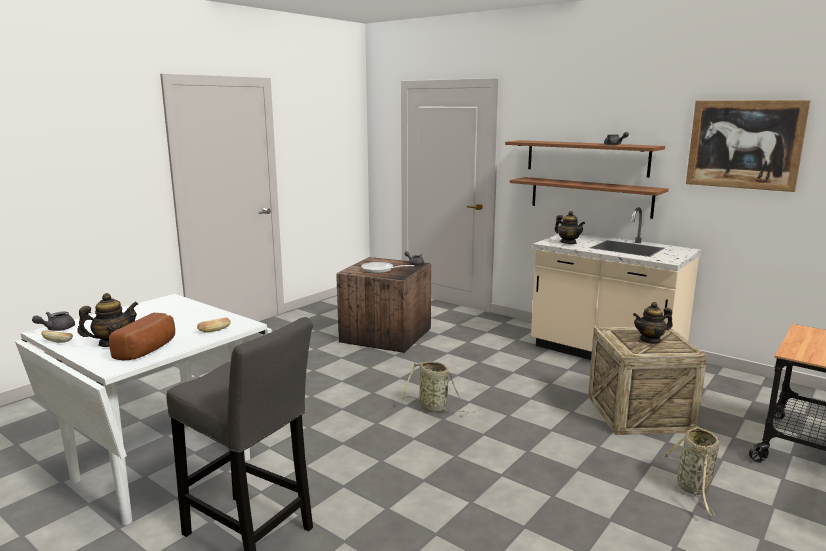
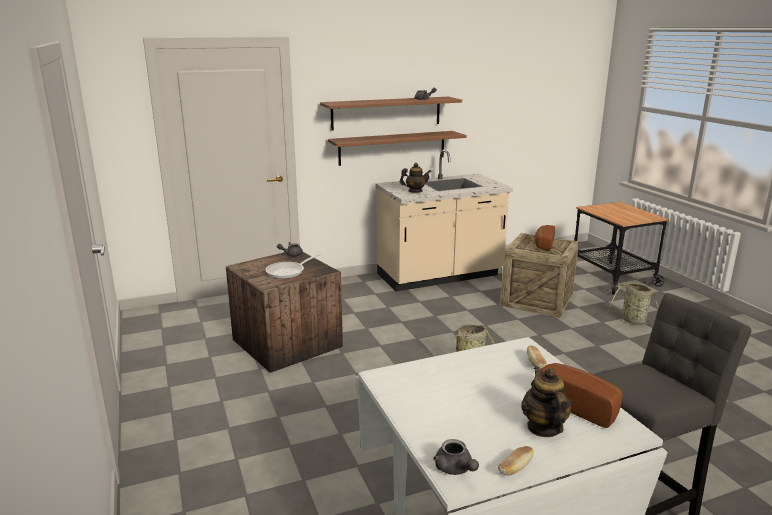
camera: 60 degrees left, 5 degrees up
(650, 340) = (543, 244): teapot -> bread
(744, 144) = (498, 91): picture -> none

